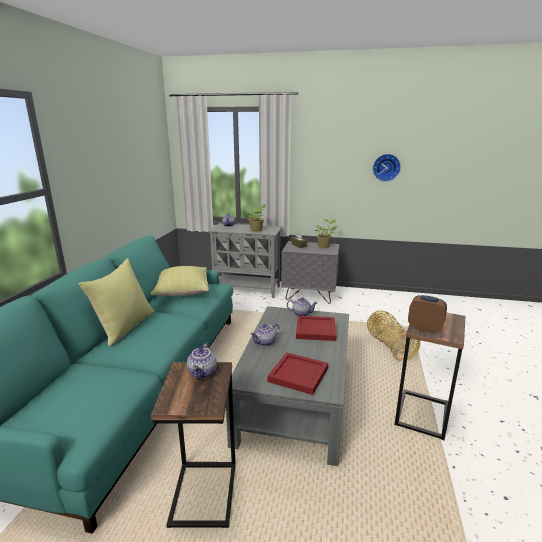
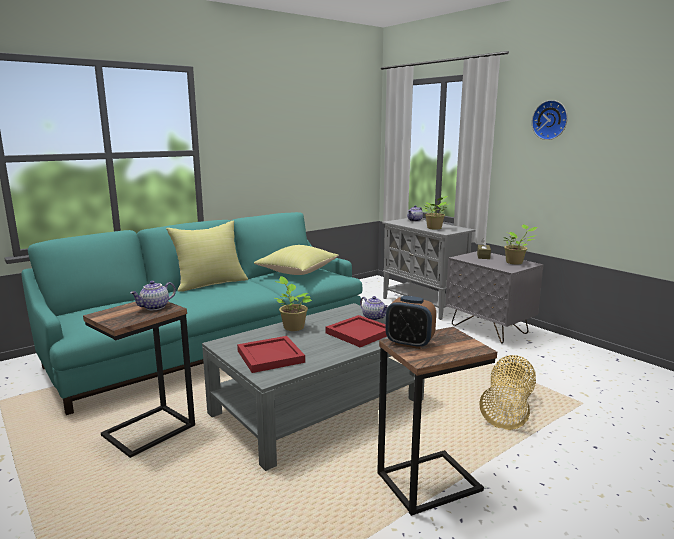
camera: 40 degrees right, 5 degrees down
(265, 342) = (292, 327): teapot -> potted plant
(386, 167) = (628, 155): wall clock -> wall clock (550, 120)
(425, 328) = (409, 343): alarm clock -> alarm clock turned 135 degrees clockwise

